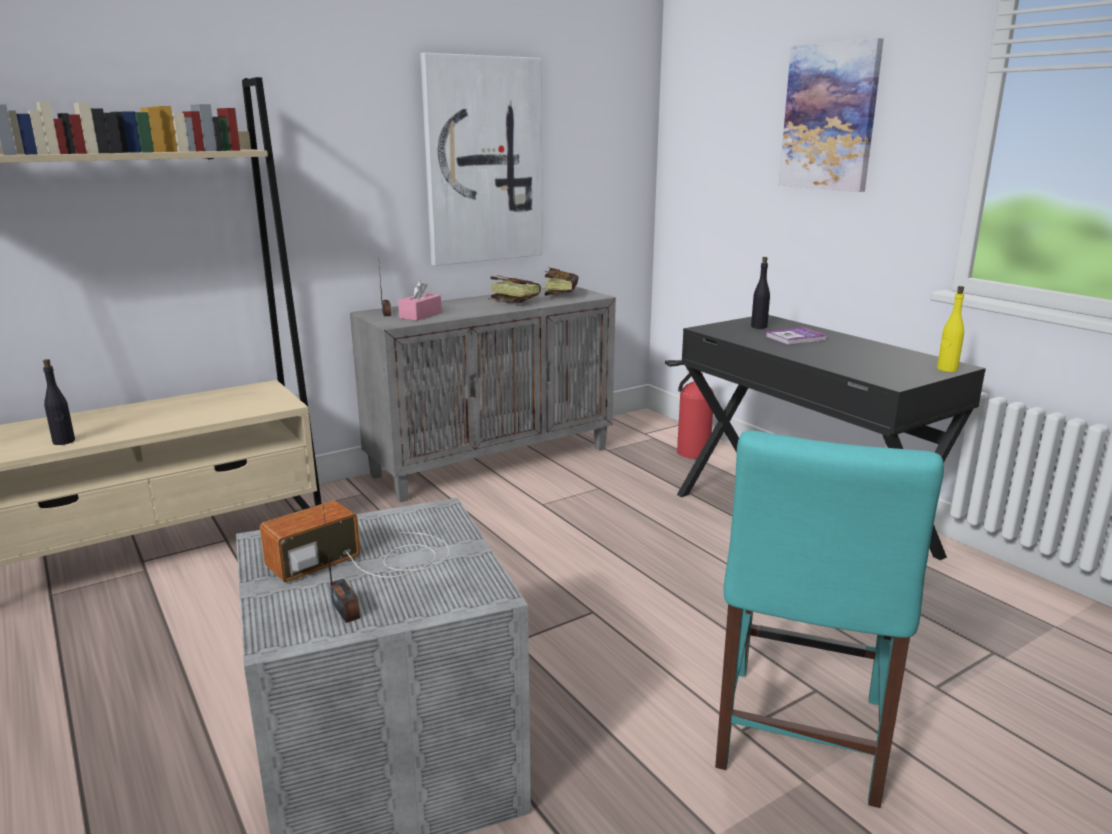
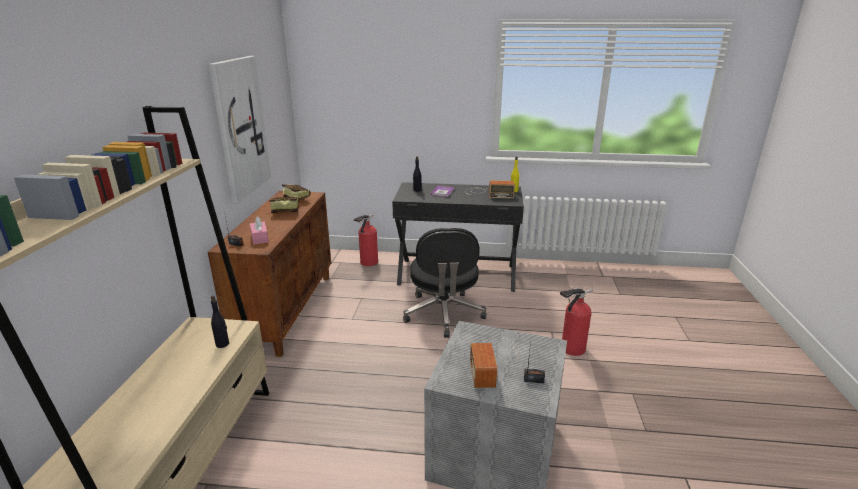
camera: 50 degrees left, 5 degrees up
(64, 441) = (159, 425): black bottle -> black bottle (222, 344)
(493, 461) = (286, 310): grey cabinet -> brown cabinet
(672, 561) = (443, 314): none -> black office chair
(798, 738) = (570, 349): turquoise chair -> fire extinguisher
(830, 117) = (416, 82): picture -> none
(878, 359) = (487, 193): none -> radio

